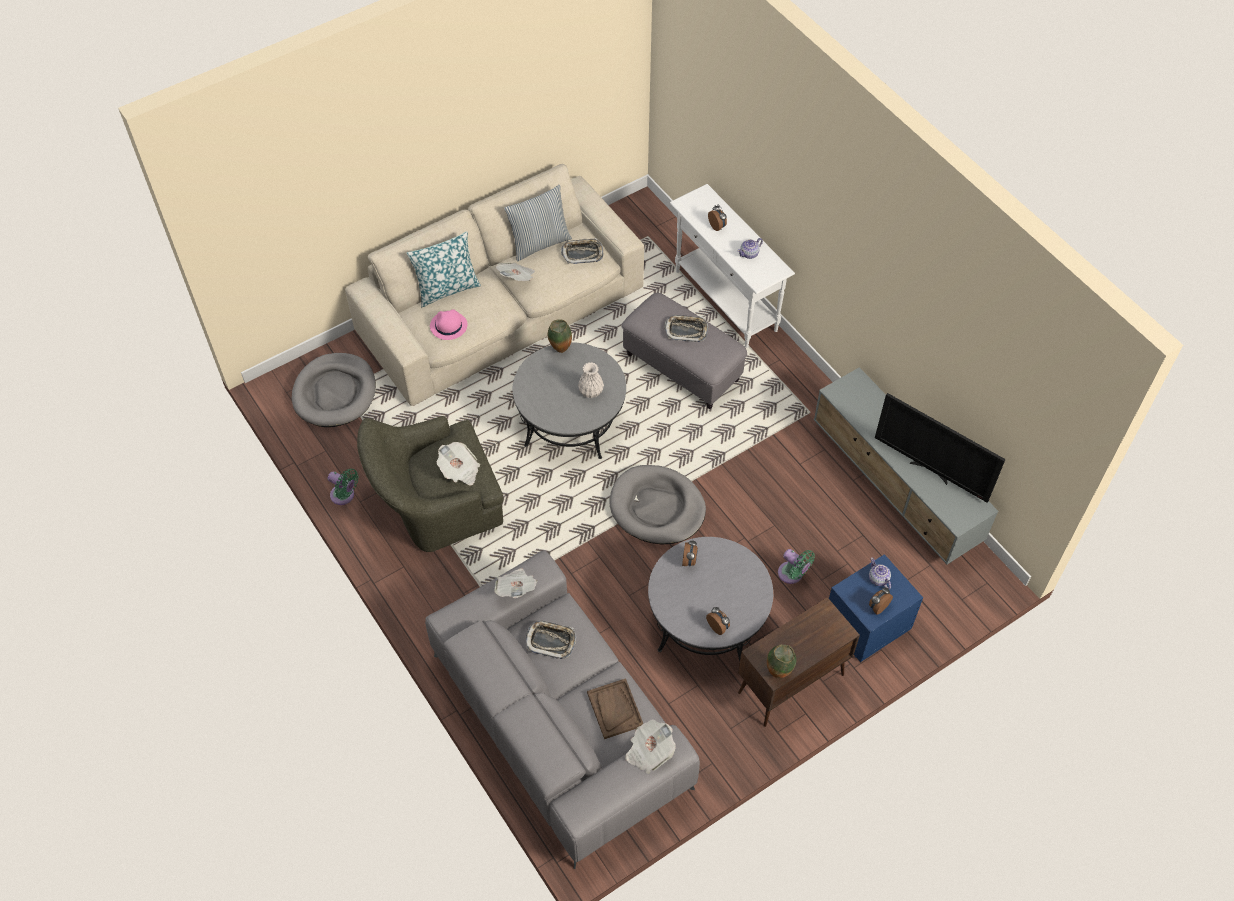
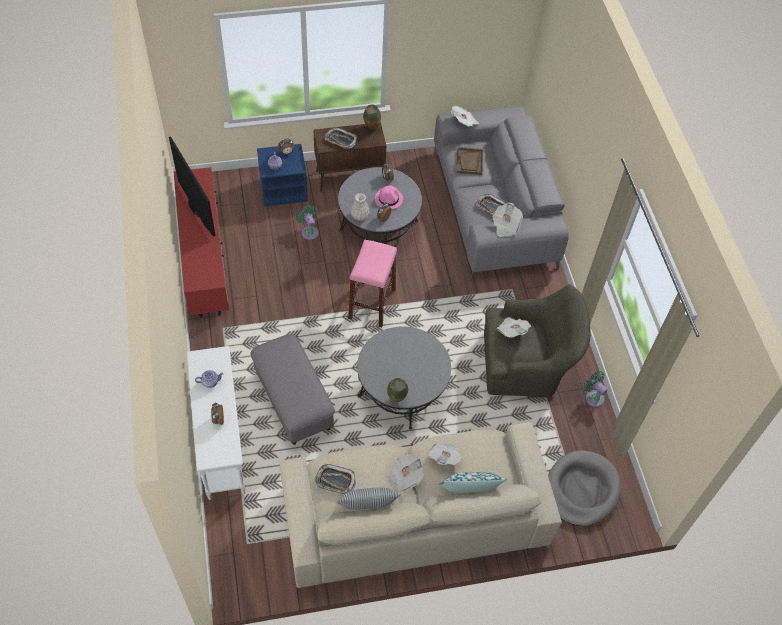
camera: 160 degrees left, 0 degrees up
(448, 326) = (480, 453): pink hat -> pink hat (389, 199)
(483, 310) = (445, 457): none -> newspaper
(591, 391) = (389, 355): white vase -> white vase (359, 216)
(657, 508) = (372, 304): grey dog bed -> pink stool
(686, 330) = (289, 375): tray -> tray (340, 140)
(895, 487) = (204, 256): grey tv stand -> red tv stand

